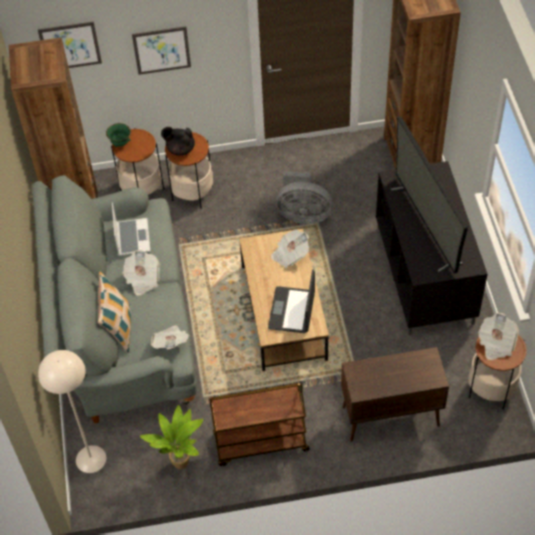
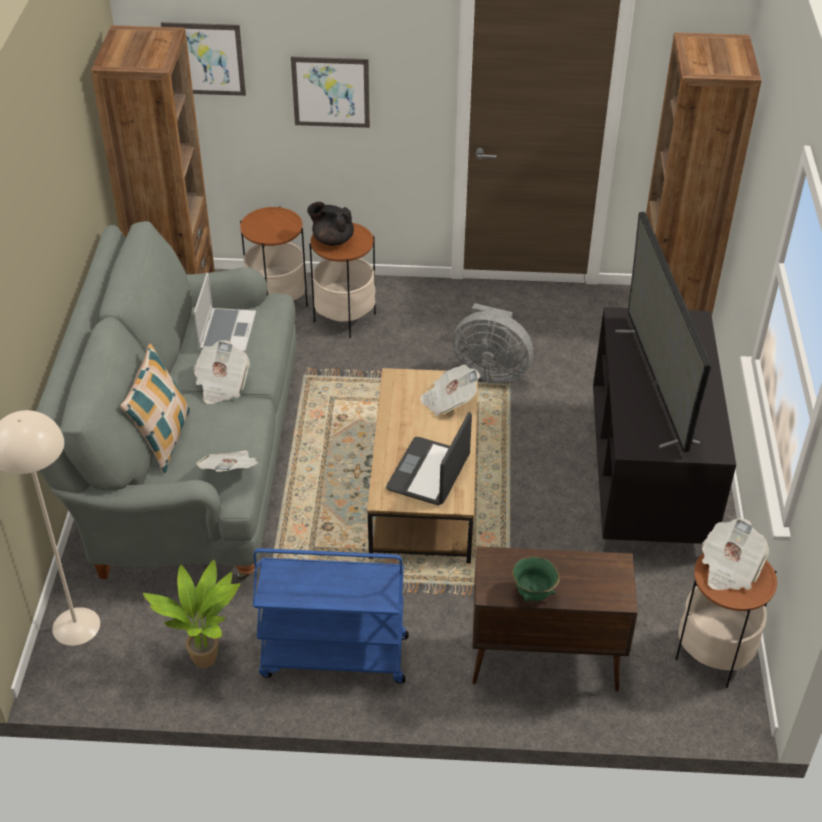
camera: 10 degrees right, 10 degrees down
(120, 143) = (253, 220): green bowl -> green bowl (533, 594)
(260, 443) = (333, 657): brown cart -> blue cart

